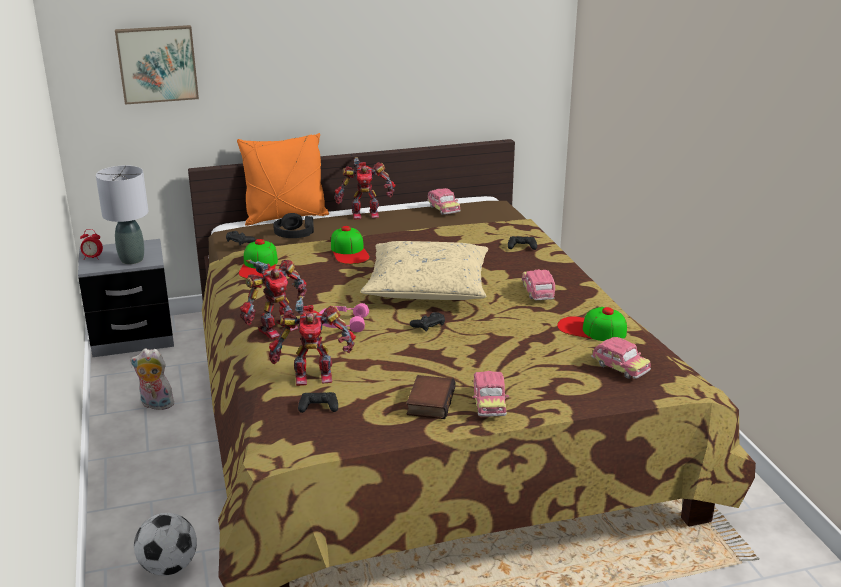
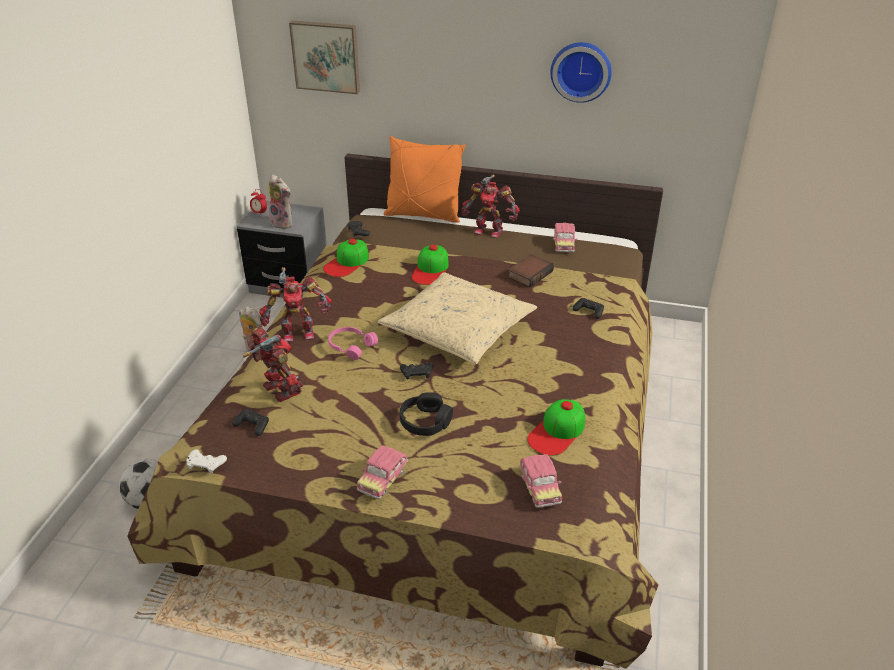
camera: 30 degrees right, 10 degrees up
(131, 260) = (284, 223): grey table lamp -> plush toy
(294, 234) = (406, 237): black headphones -> black headphones (425, 421)
(308, 448) = (206, 464): none -> white game controller
(313, 375) = (279, 391): toy robot -> toy robot turned 150 degrees counterclockwise
(425, 39) = (581, 71): none -> wall clock
(429, 401) = (337, 456): book -> book (529, 274)
(537, 293) = (549, 370): toy car -> none
(591, 329) = (557, 432): cap -> cap turned 105 degrees counterclockwise

